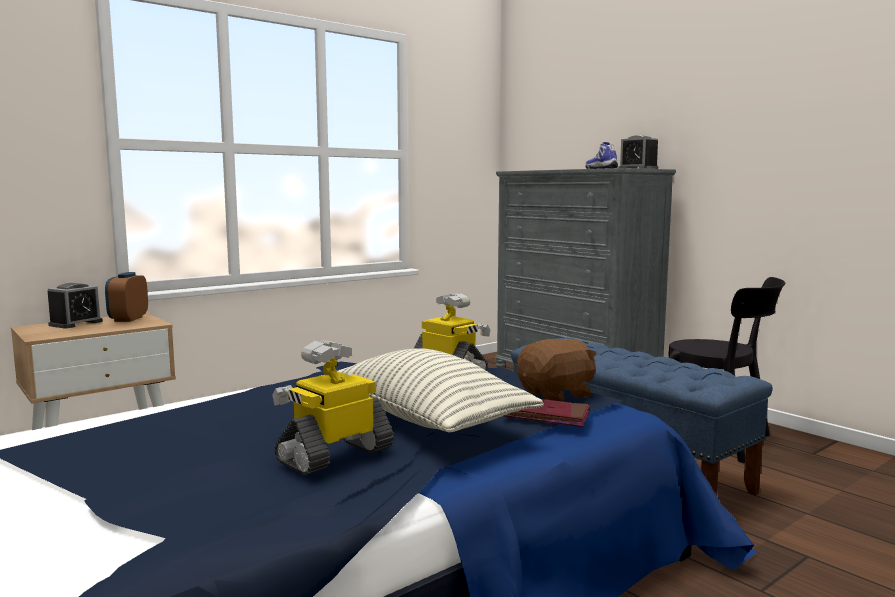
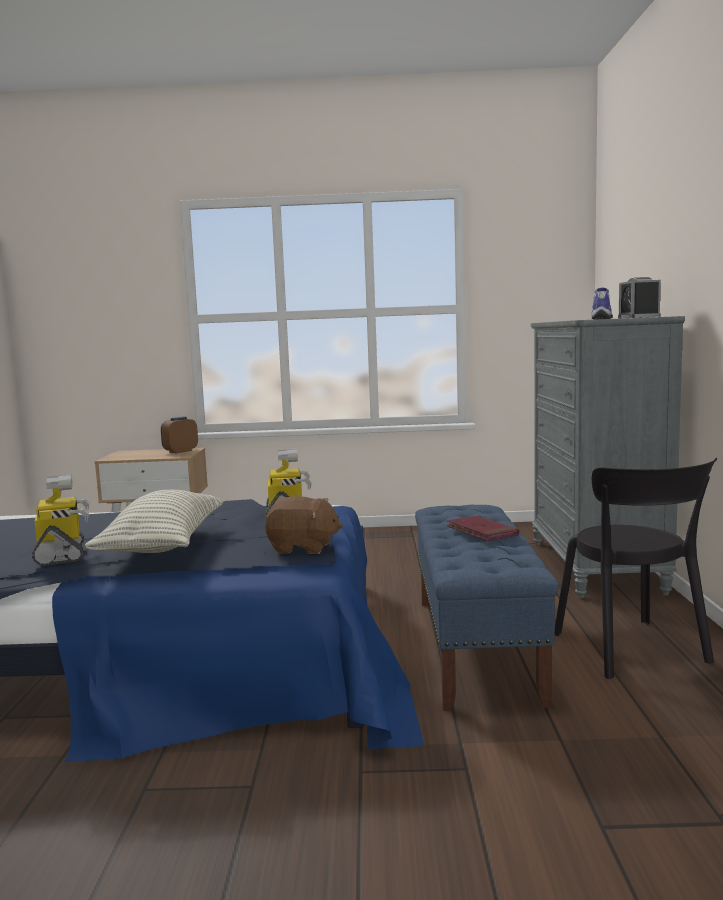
camera: 40 degrees right, 0 degrees up
(76, 323) = (148, 451): alarm clock -> none
(334, 455) = (62, 554): toy robot -> toy robot turned 75 degrees clockwise
(546, 415) = (243, 560): red book -> red book (482, 532)

